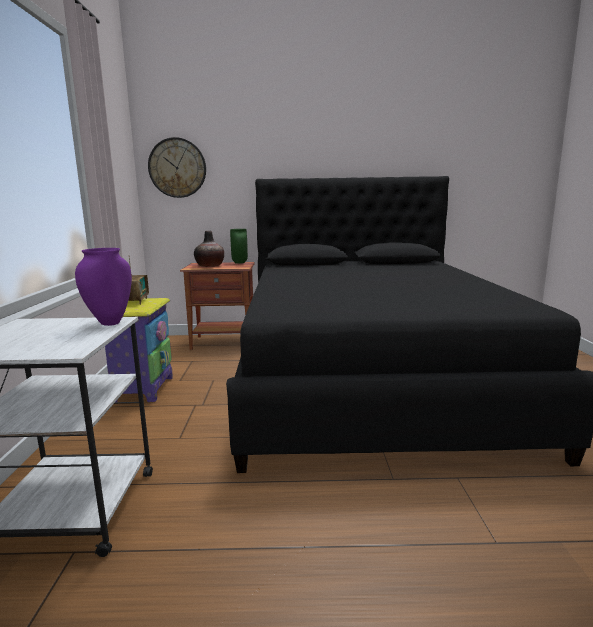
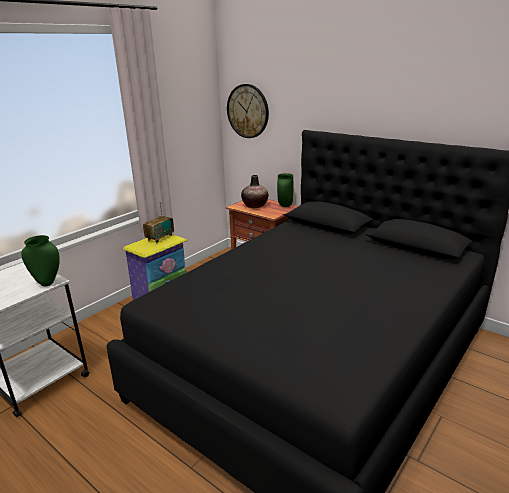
camera: 40 degrees right, 10 degrees up
(110, 323) = (47, 283): purple vase -> green vase

